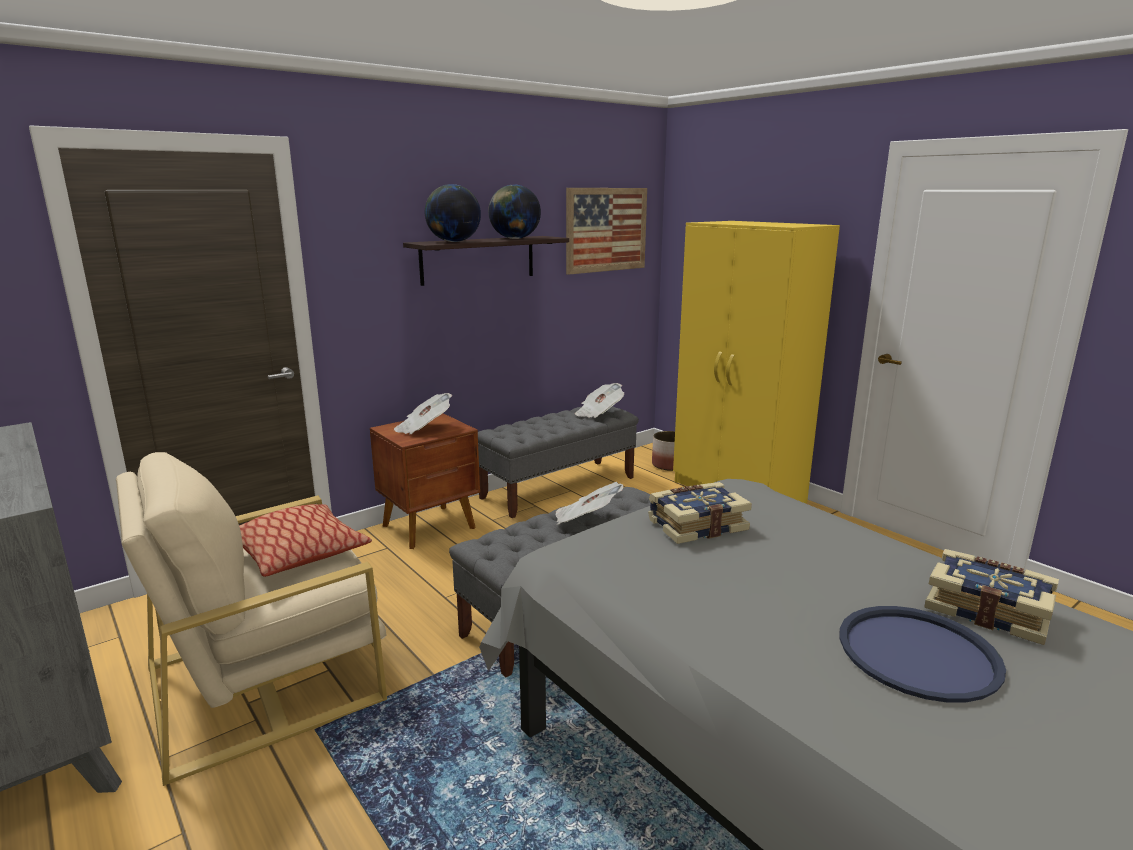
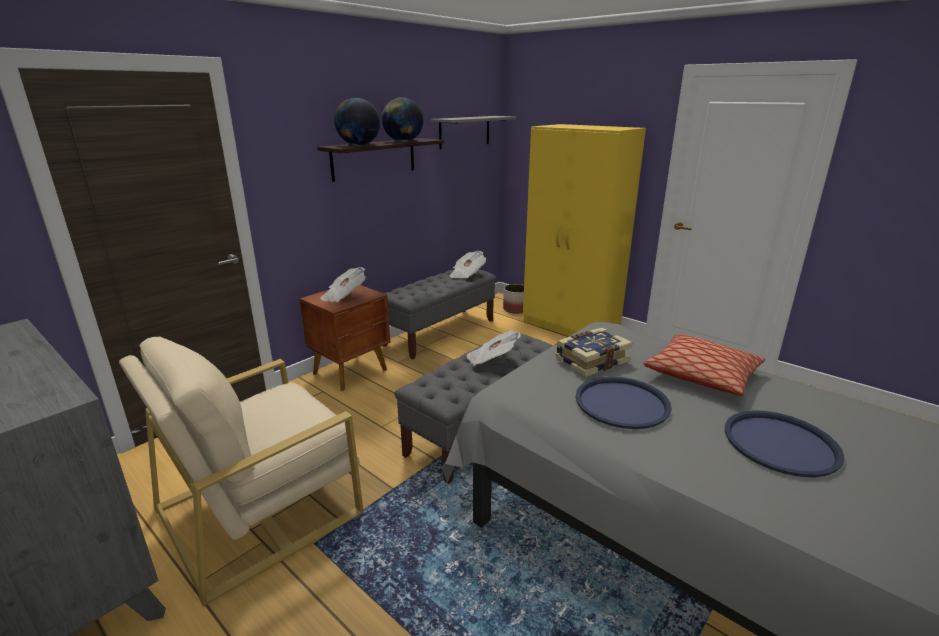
camera: 10 degrees left, 5 degrees up
(300, 553) = (280, 408): pillow -> pillow (702, 375)
(606, 230) = (464, 132): picture -> grey shelf
(713, 580) = (622, 403): none -> blue tray
(987, 609) = (809, 406): book -> none

